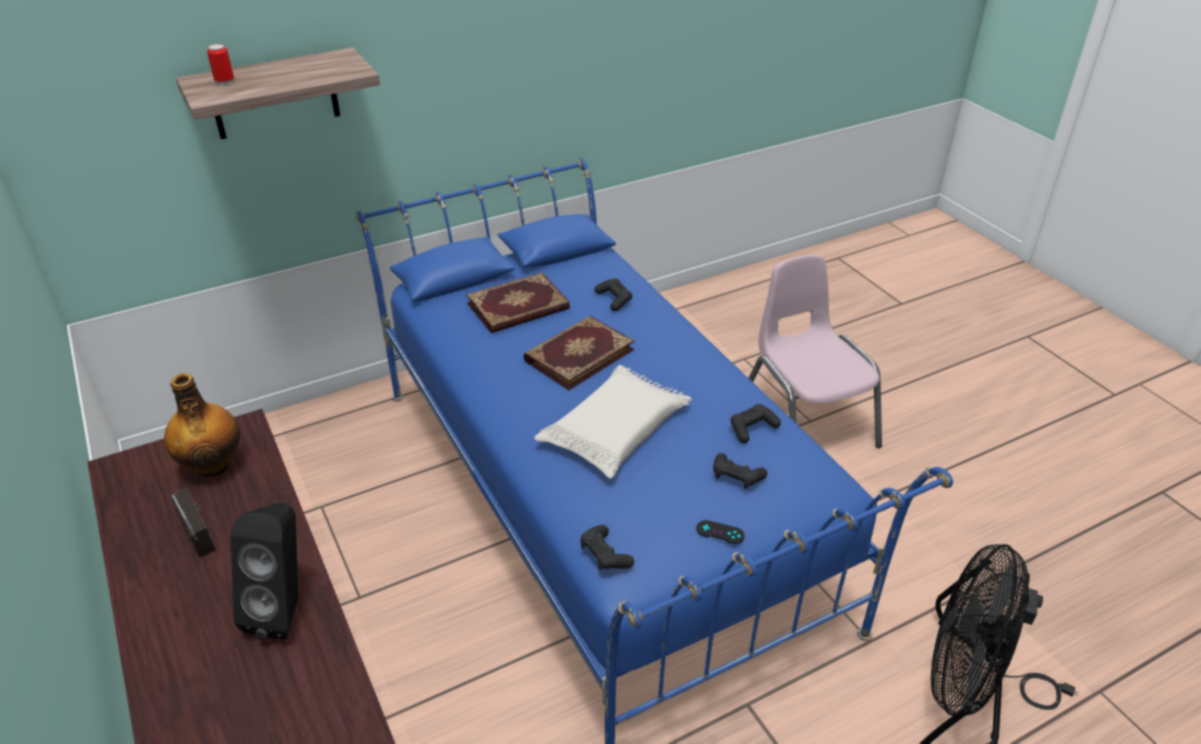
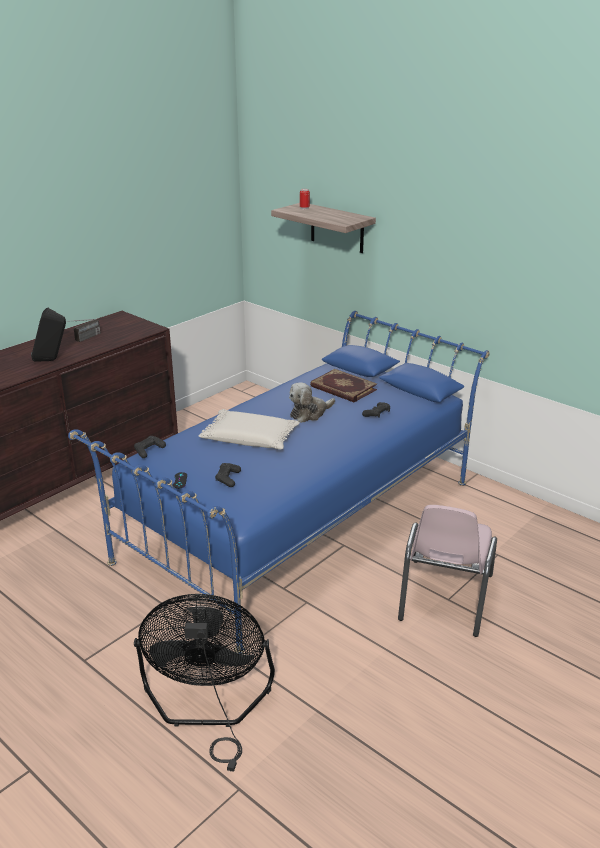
camera: 70 degrees right, 10 degrees down
(213, 465) = (128, 329): bottle -> none
(578, 354) = (309, 413): book -> plush toy
(752, 428) = (276, 478): black game controller -> none
(806, 422) = (444, 597): pink chair -> pink chair turned 150 degrees clockwise

